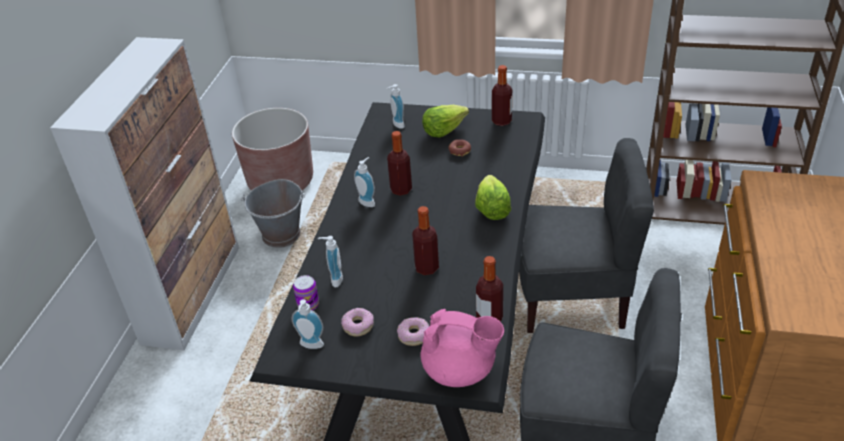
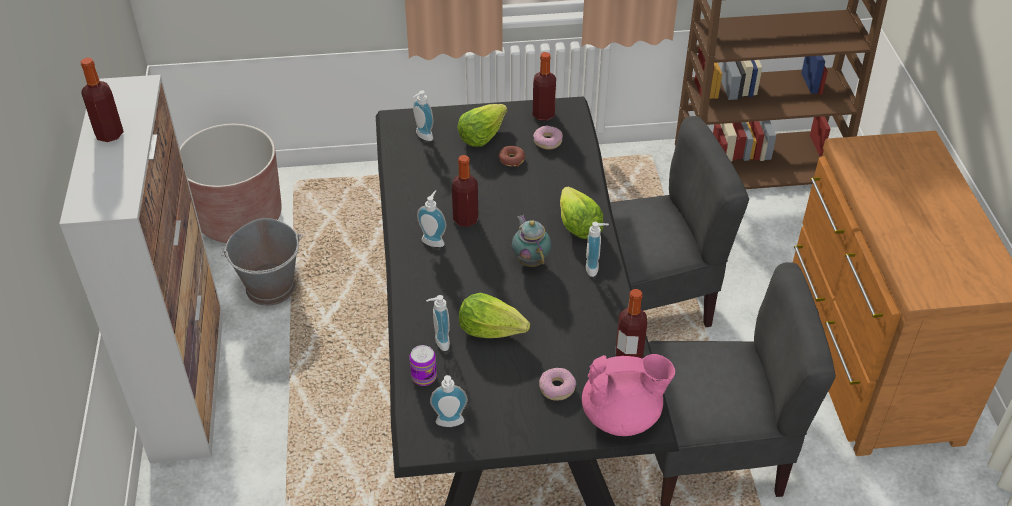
camera: 20 degrees left, 5 degrees up
(358, 326) = (492, 390): donut -> donut (548, 141)
(381, 277) = (491, 329): none -> lettuce
(426, 268) = (537, 308): bottle -> bottle (109, 134)
(439, 229) = (530, 260): none -> teapot
(491, 244) = (595, 268): none -> soap dispenser

